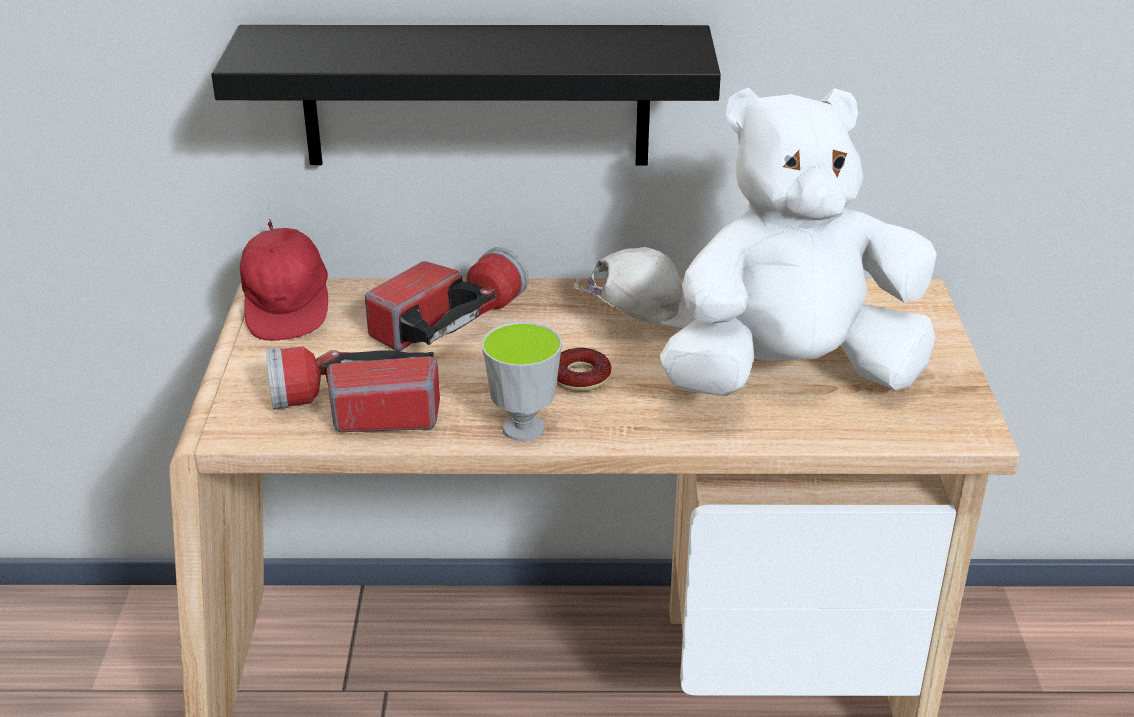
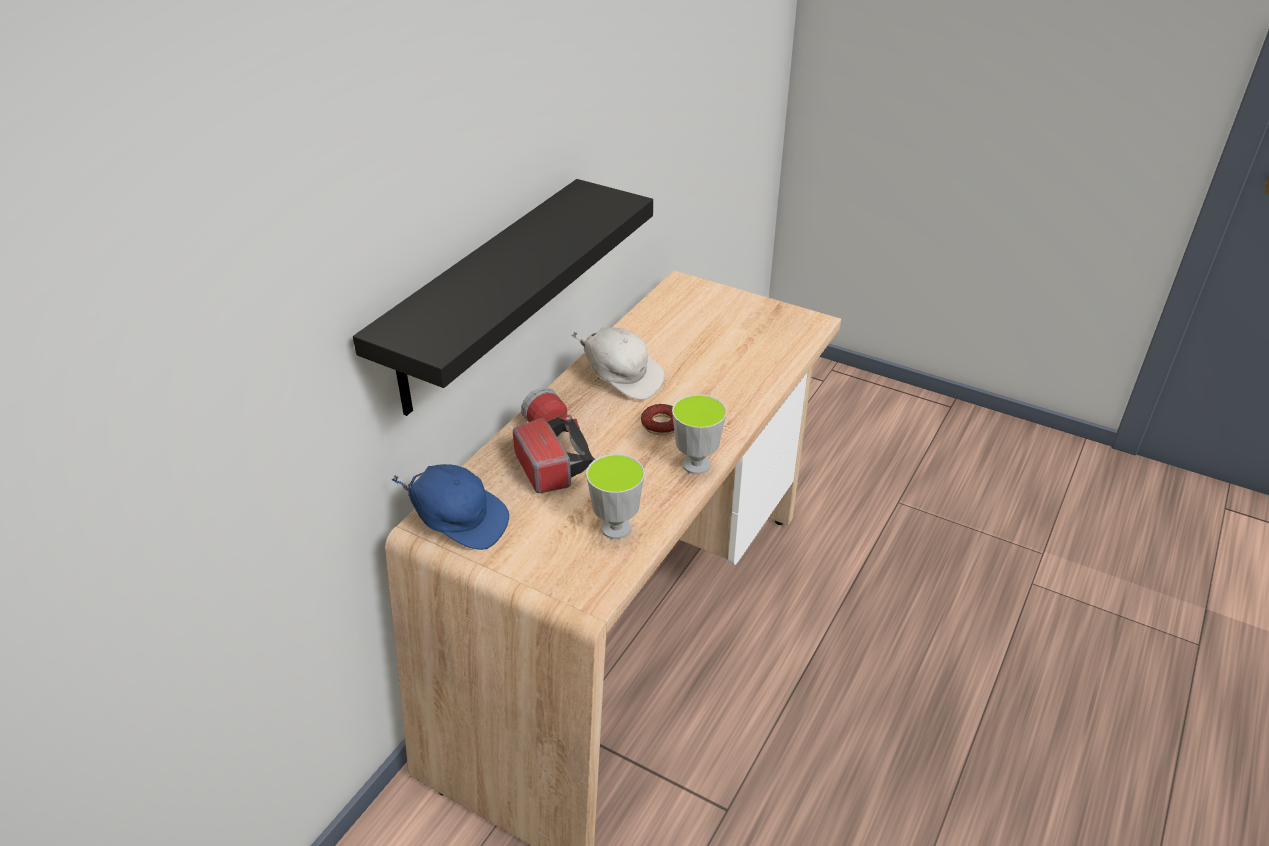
camera: 60 degrees left, 5 degrees up
(288, 309) = (459, 523): red cap -> blue cap
(354, 408) = (616, 528): flashlight -> cup
(644, 320) = (622, 379): white cap -> white cap turned 105 degrees clockwise
(790, 376) = (723, 353): white plush toy -> none

